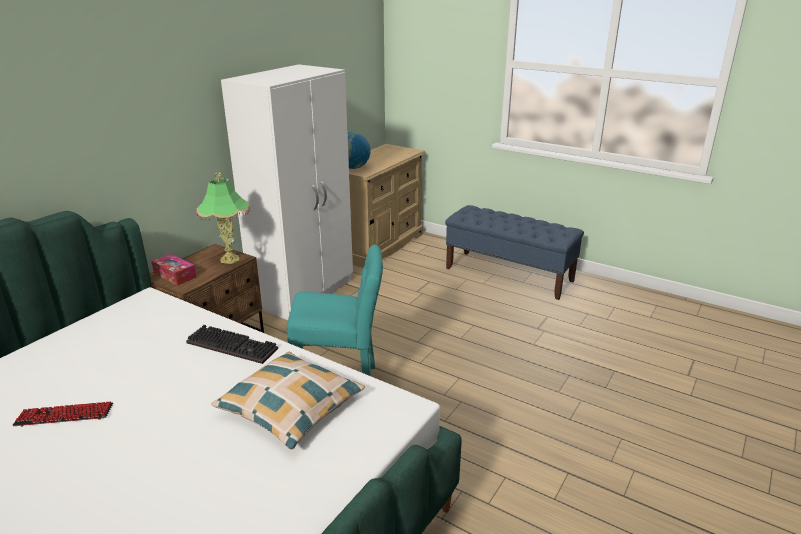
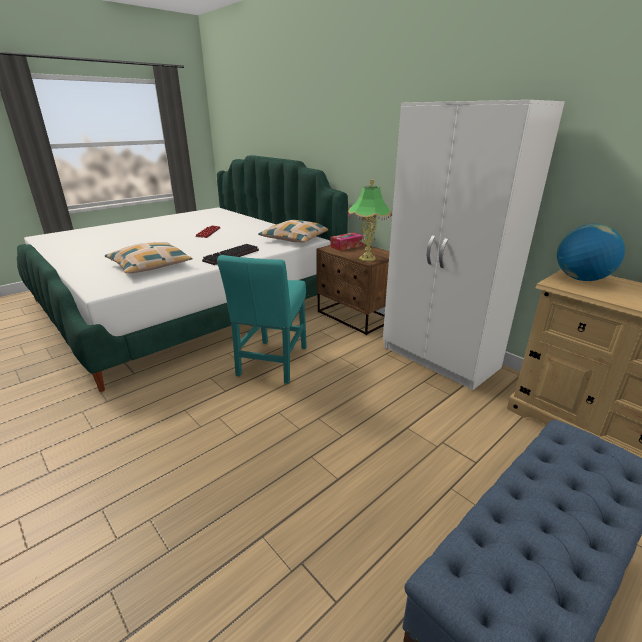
camera: 105 degrees right, 0 degrees up
(139, 312) = (295, 239): none -> pillow

